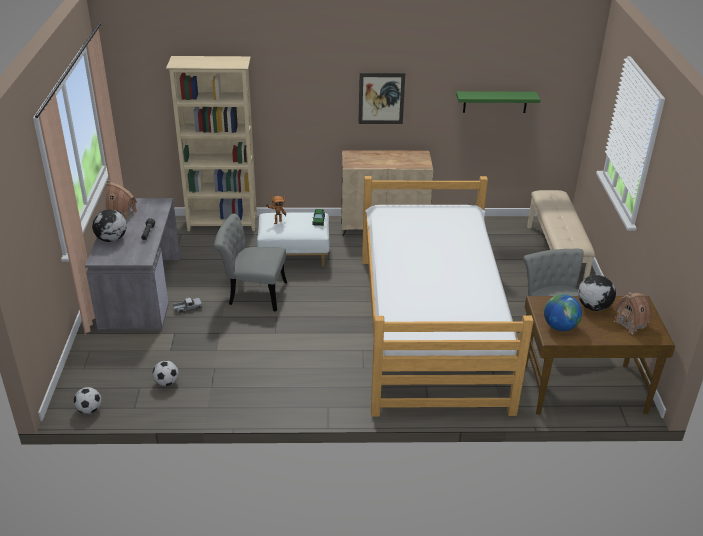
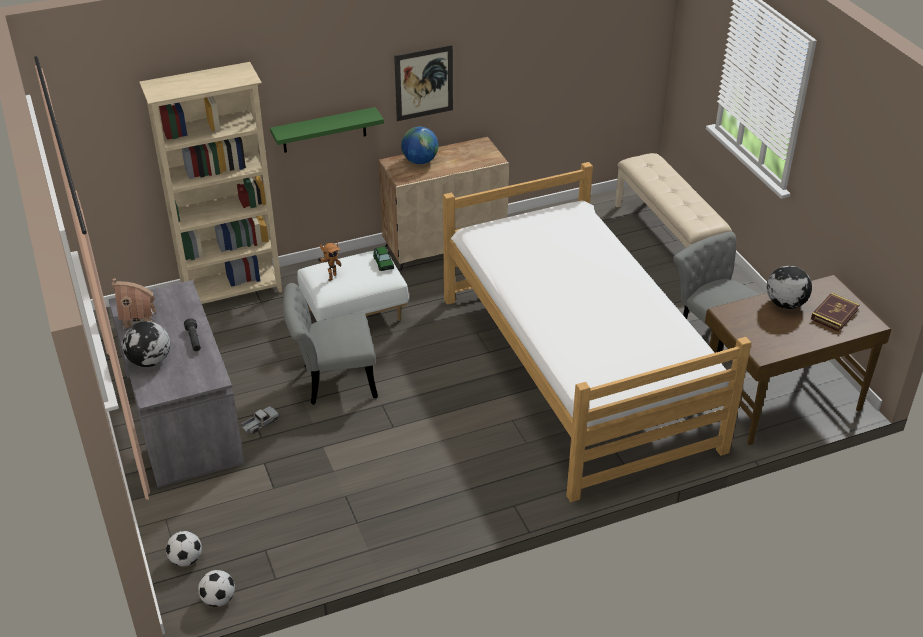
camera: 20 degrees left, 5 degrees up
(166, 382) = (296, 533): football -> football (186, 560)
(495, 102) = (563, 59): green shelf -> green shelf (324, 130)
(559, 327) = (764, 339): globe -> globe (420, 161)
(630, 323) = (834, 314): toy house -> book

